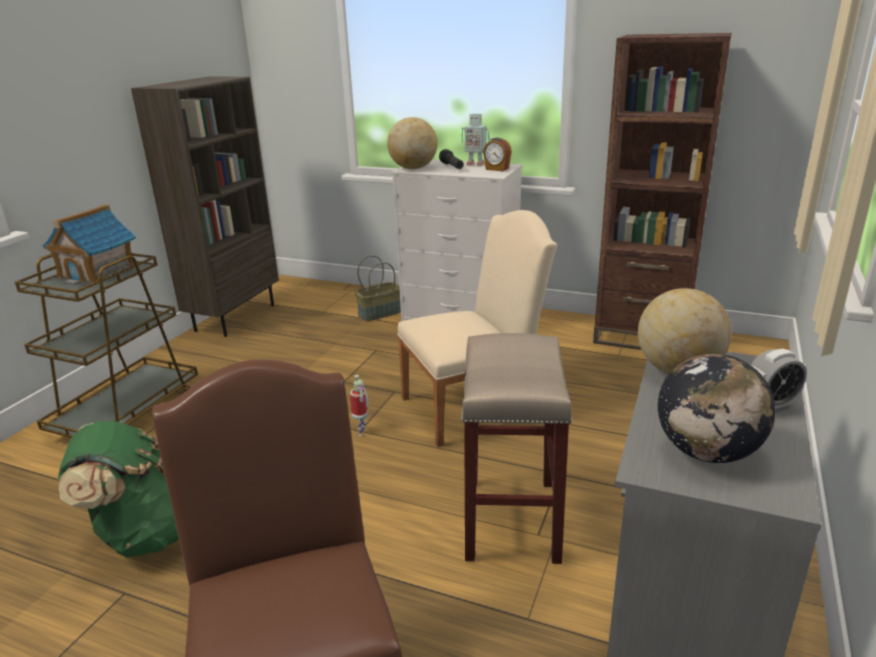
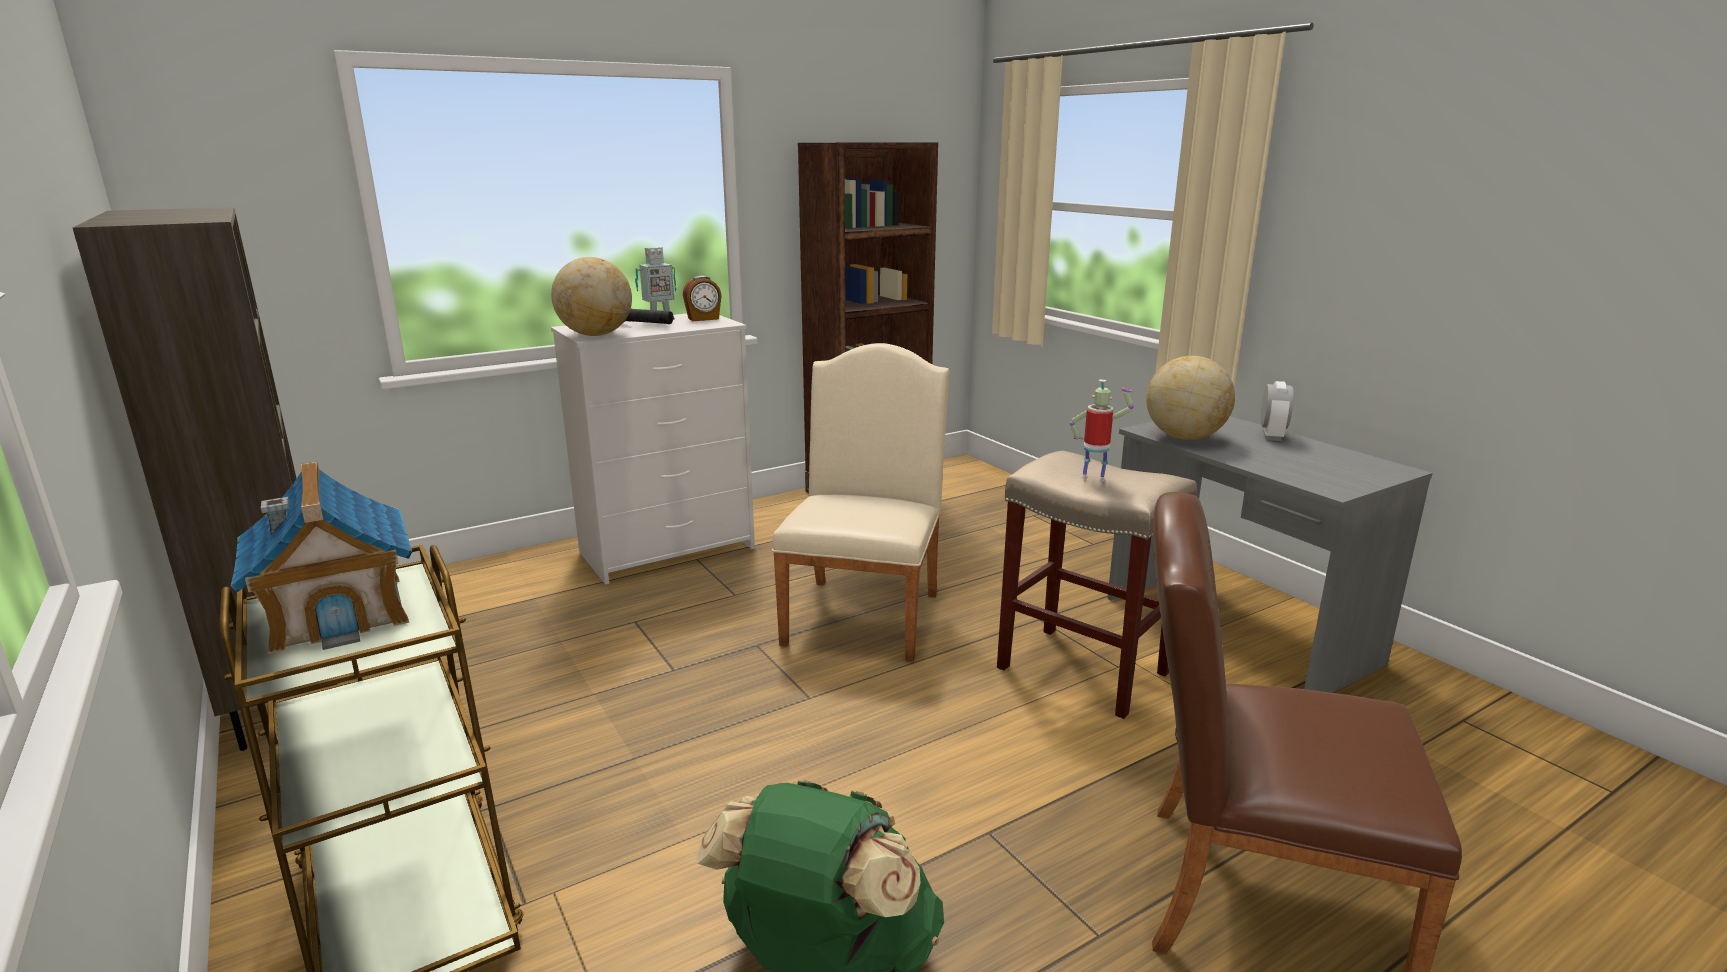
camera: 55 degrees left, 5 degrees down
(362, 432) = (814, 697): toy robot -> toy robot (1094, 478)
(380, 313) = (541, 584): basket -> none
(706, 452) = (1322, 468): globe -> none

